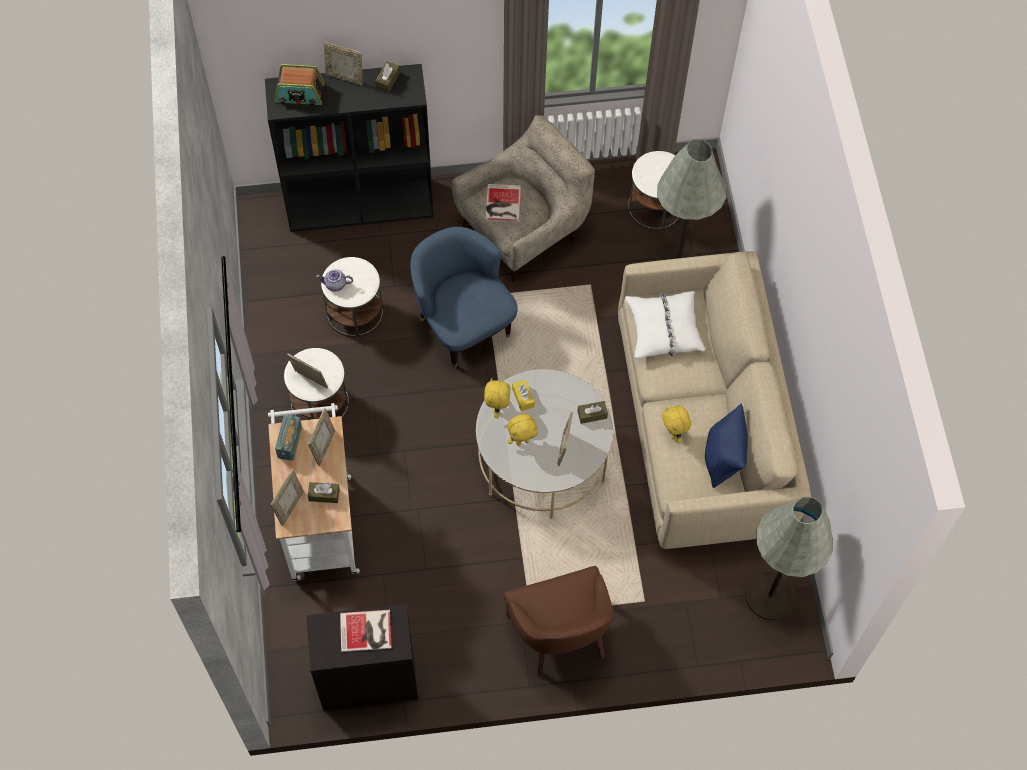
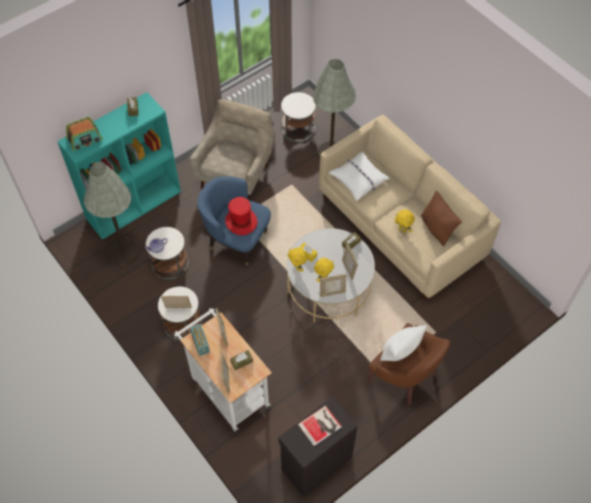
camera: 30 degrees left, 5 degrees down
(345, 77) = (106, 119): picture frame -> picture frame (332, 292)
(361, 204) = (134, 204): black bookcase -> turquoise bookcase
(467, 305) = (241, 221): none -> red hat
(502, 204) = (224, 159): book -> none
(556, 597) = (400, 351): none -> white pillow
(723, 458) = (437, 229): blue pillow -> brown pillow
(770, 596) = (497, 293): grey floor lamp -> grey floor lamp (124, 251)

